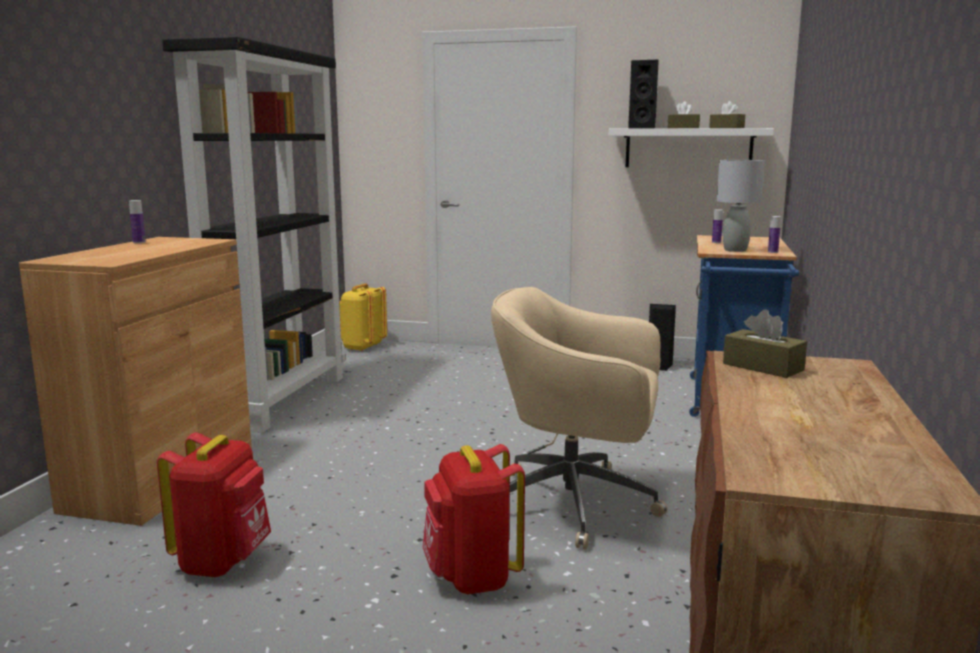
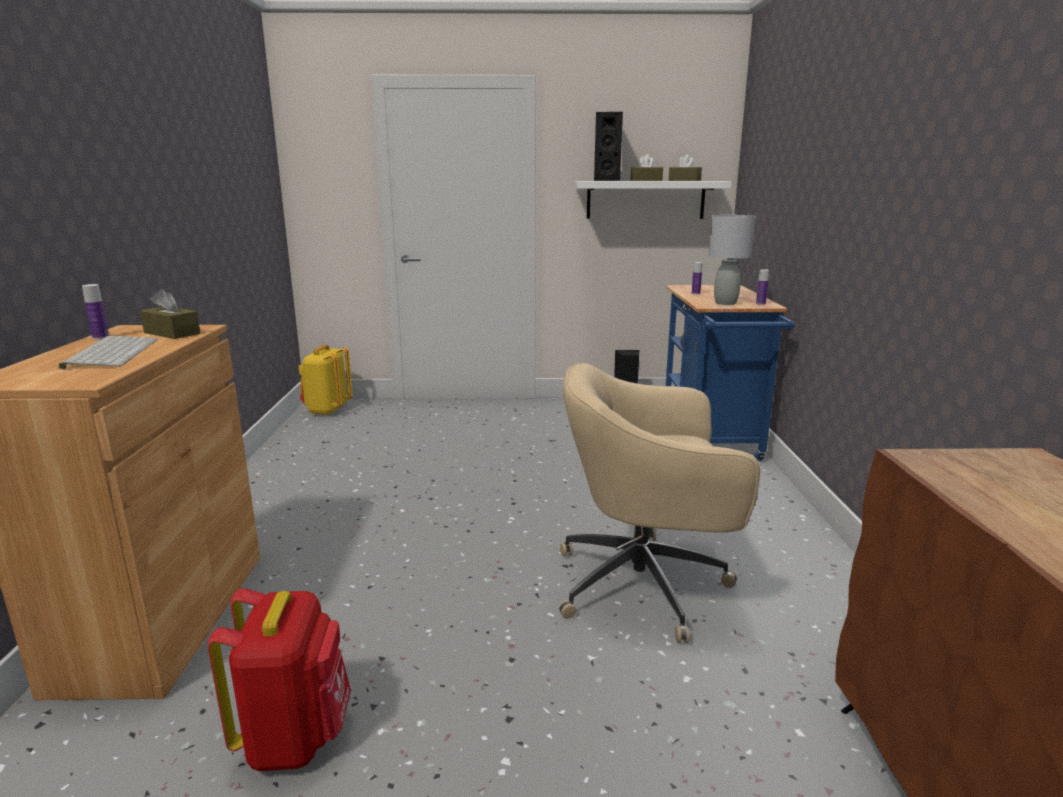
camera: 15 degrees left, 5 degrees up
(138, 250) = (111, 353): none -> keyboard
(280, 400) = (265, 487): black bookcase -> none
(472, 578) = (594, 705): red backpack -> none
(763, 367) = (966, 472): brown tissue box -> brown tissue box (172, 333)

